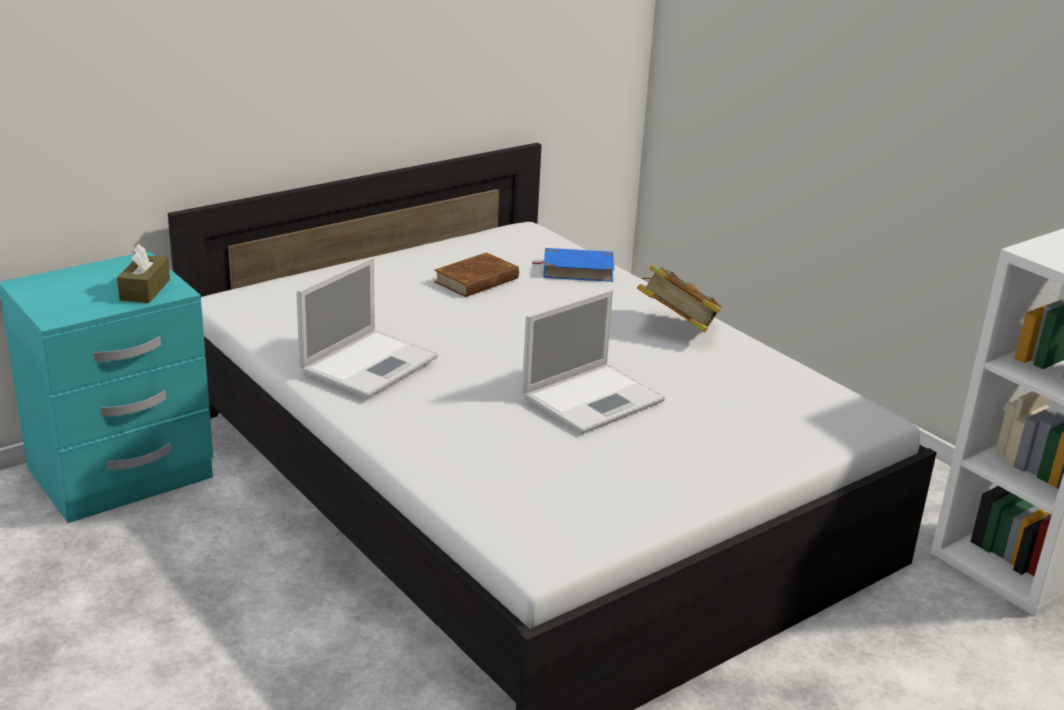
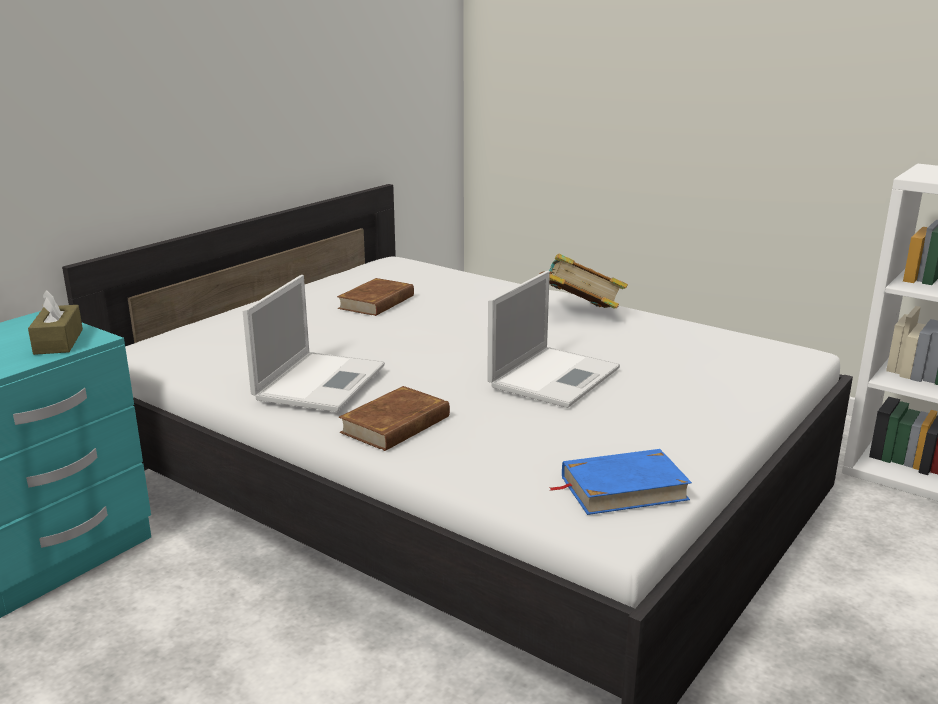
camera: 15 degrees left, 5 degrees down
(414, 421) = (396, 425): none -> brown book
(577, 270) = (460, 283): blue book -> blue book (623, 488)

